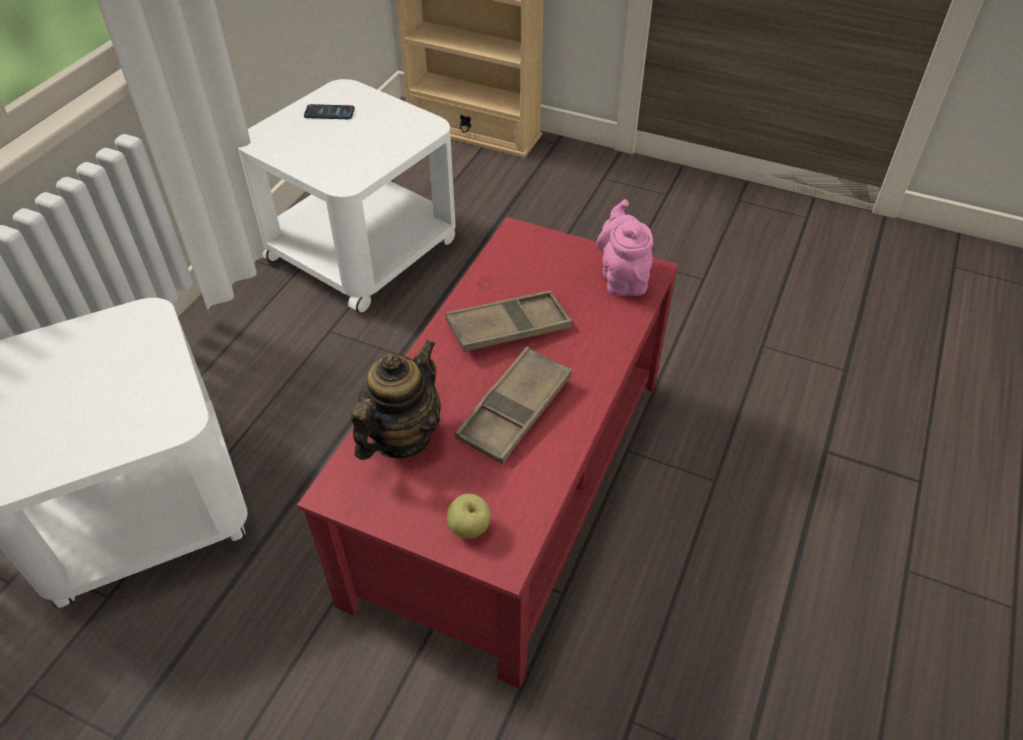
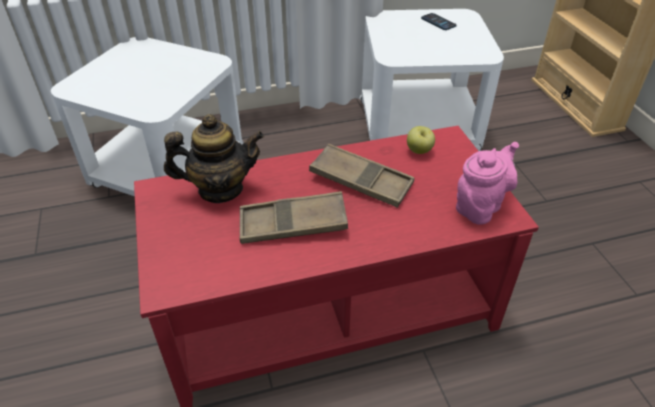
camera: 50 degrees right, 5 degrees down
(469, 528) = (175, 259): apple -> apple (419, 151)

